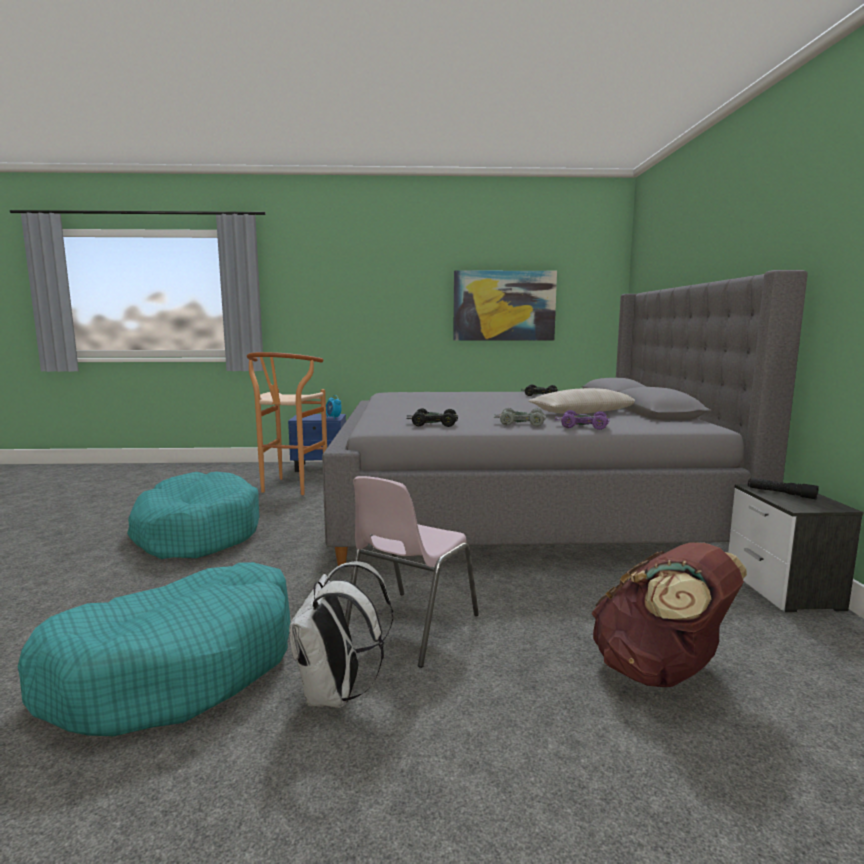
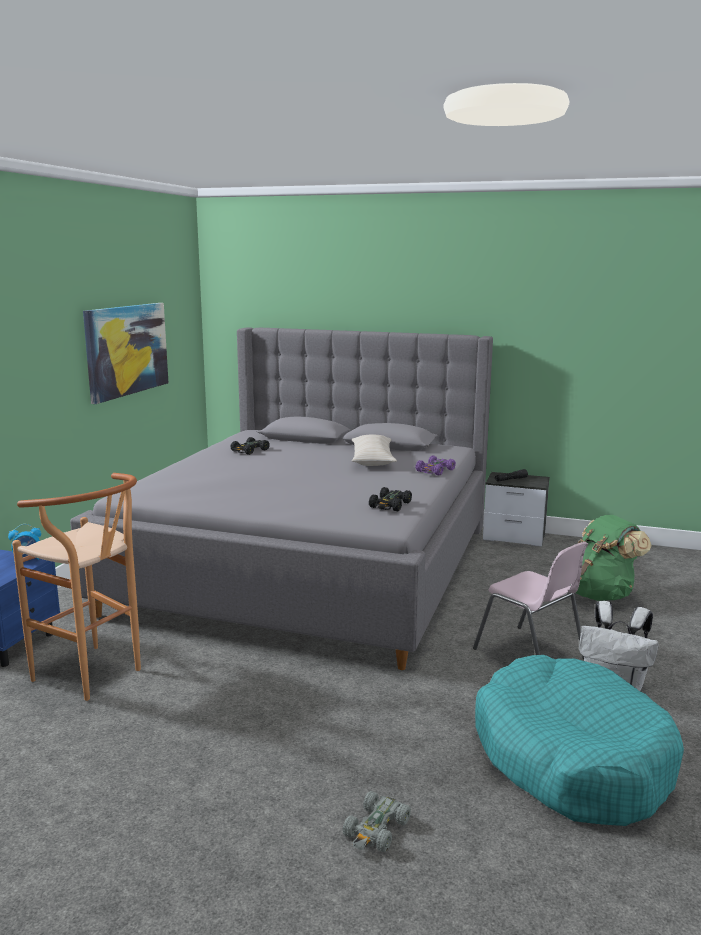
camera: 70 degrees left, 5 degrees up
(197, 533) = (231, 756): turquoise dog bed -> none
(521, 423) = (409, 482): grey toy car -> grey toy car (376, 829)
(659, 672) = (599, 594): brown backpack -> green backpack

